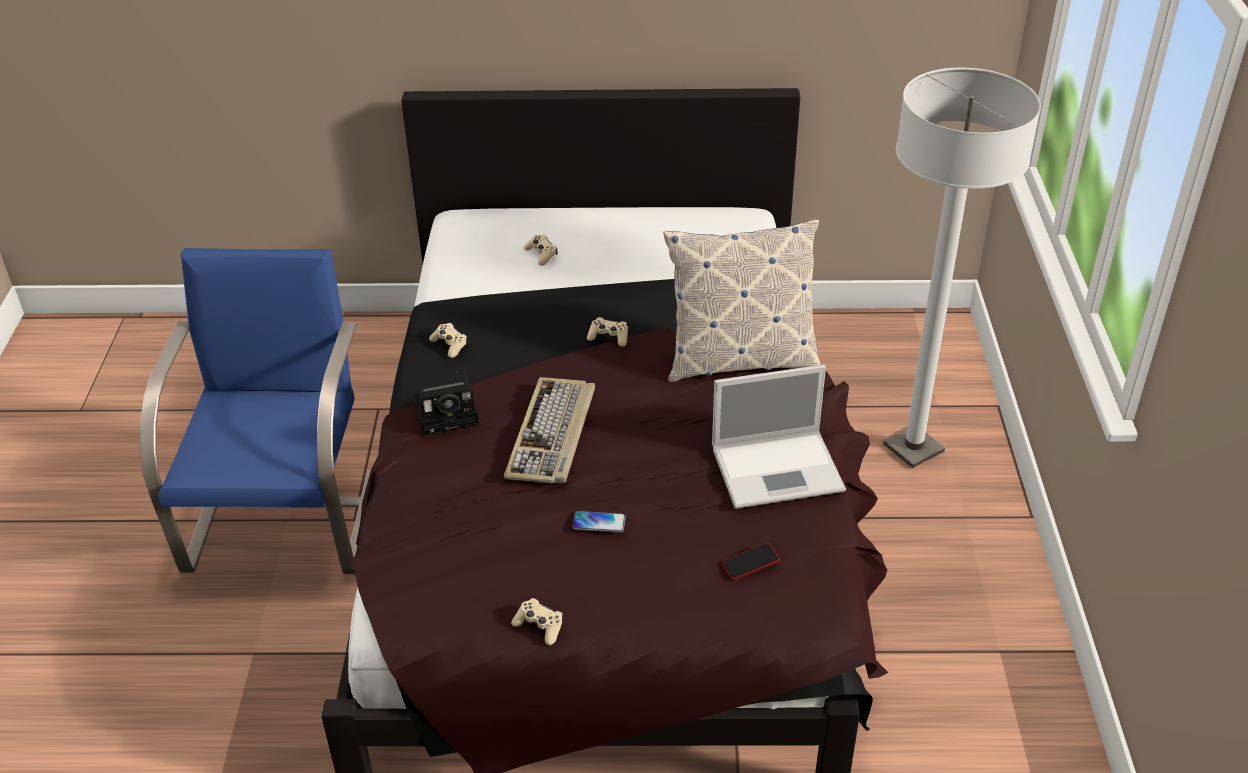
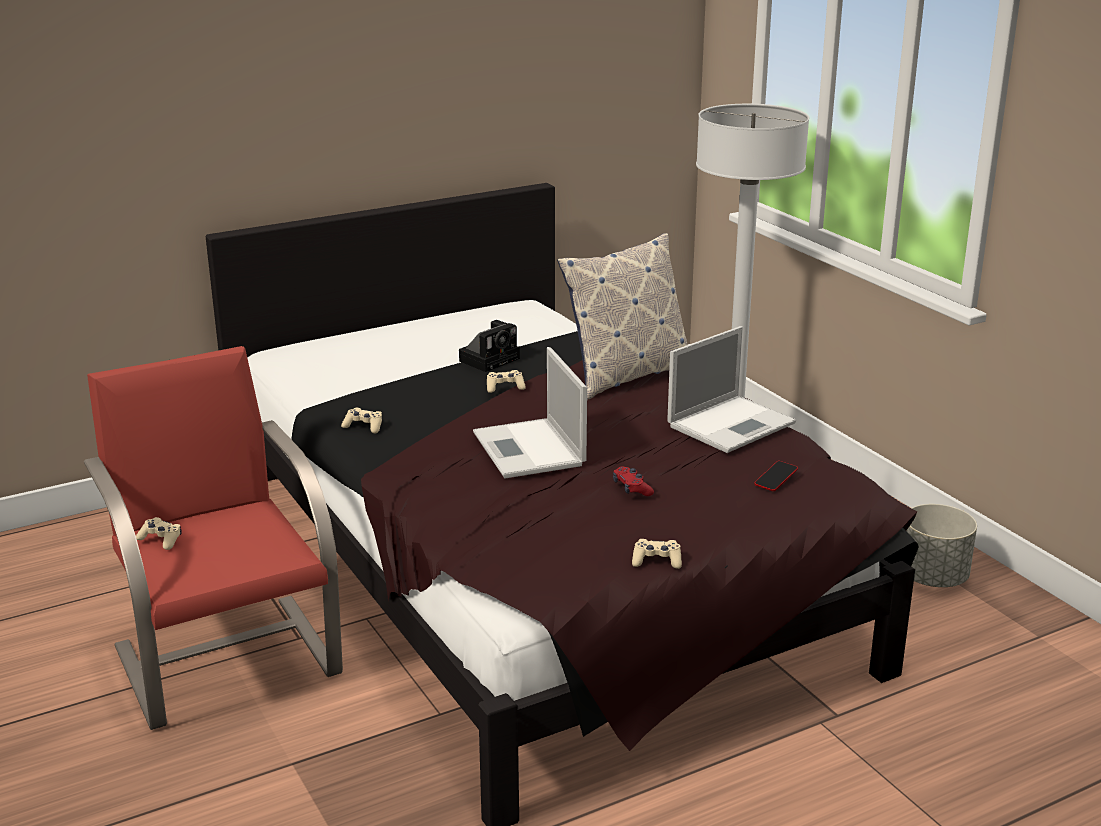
camera: 30 degrees left, 15 degrees down
(285, 519) = (226, 659): blue armchair -> red armchair
(449, 413) = (423, 460): camera -> camera (491, 359)
(541, 254) = (380, 358): beige game controller -> beige game controller (161, 540)
(552, 435) = (530, 450): keyboard -> laptop
(599, 522) = (632, 488): phone -> red game controller
(992, 688) = (932, 577): none -> grey planter

